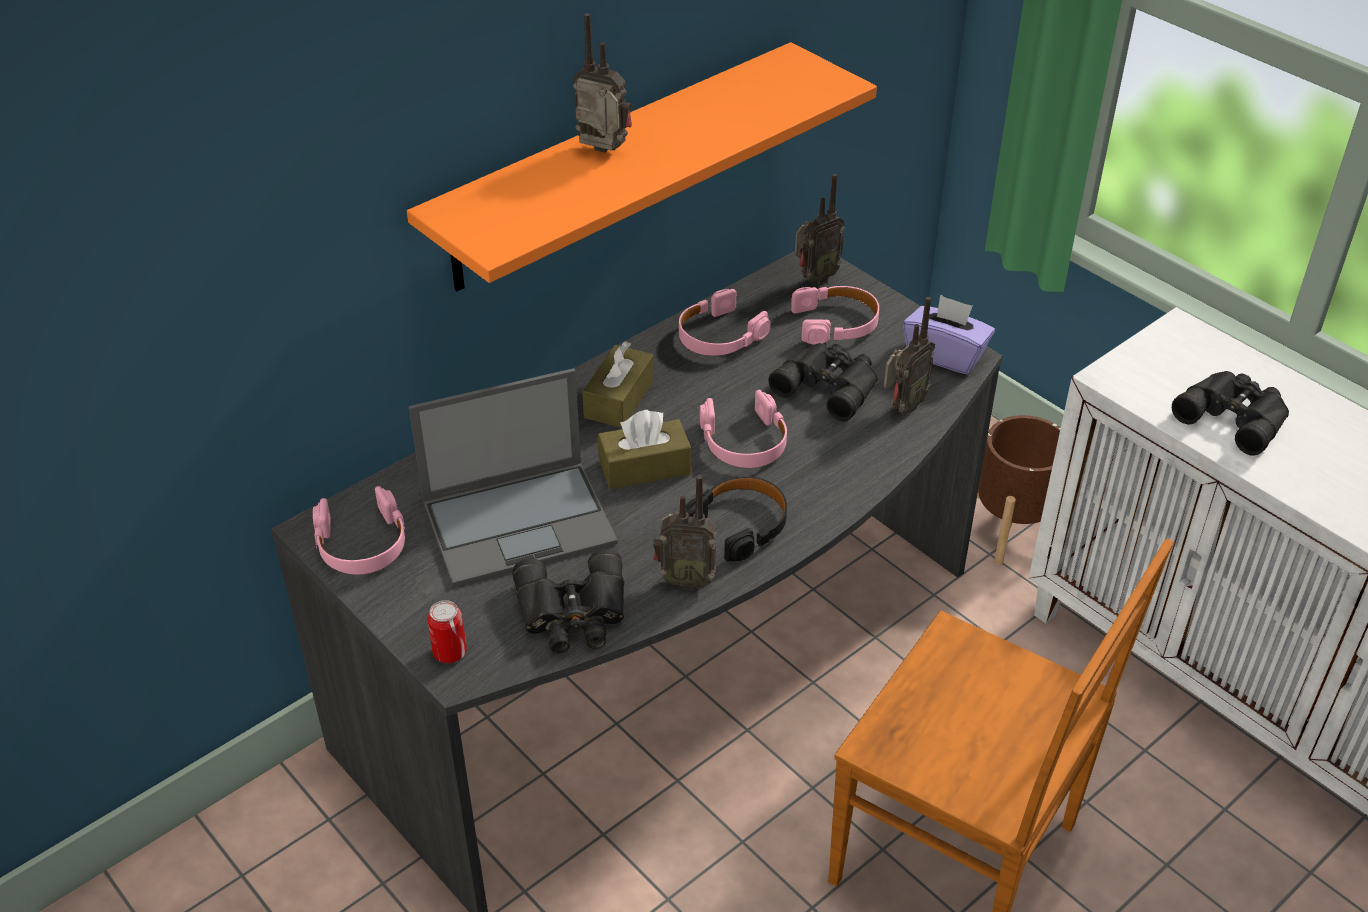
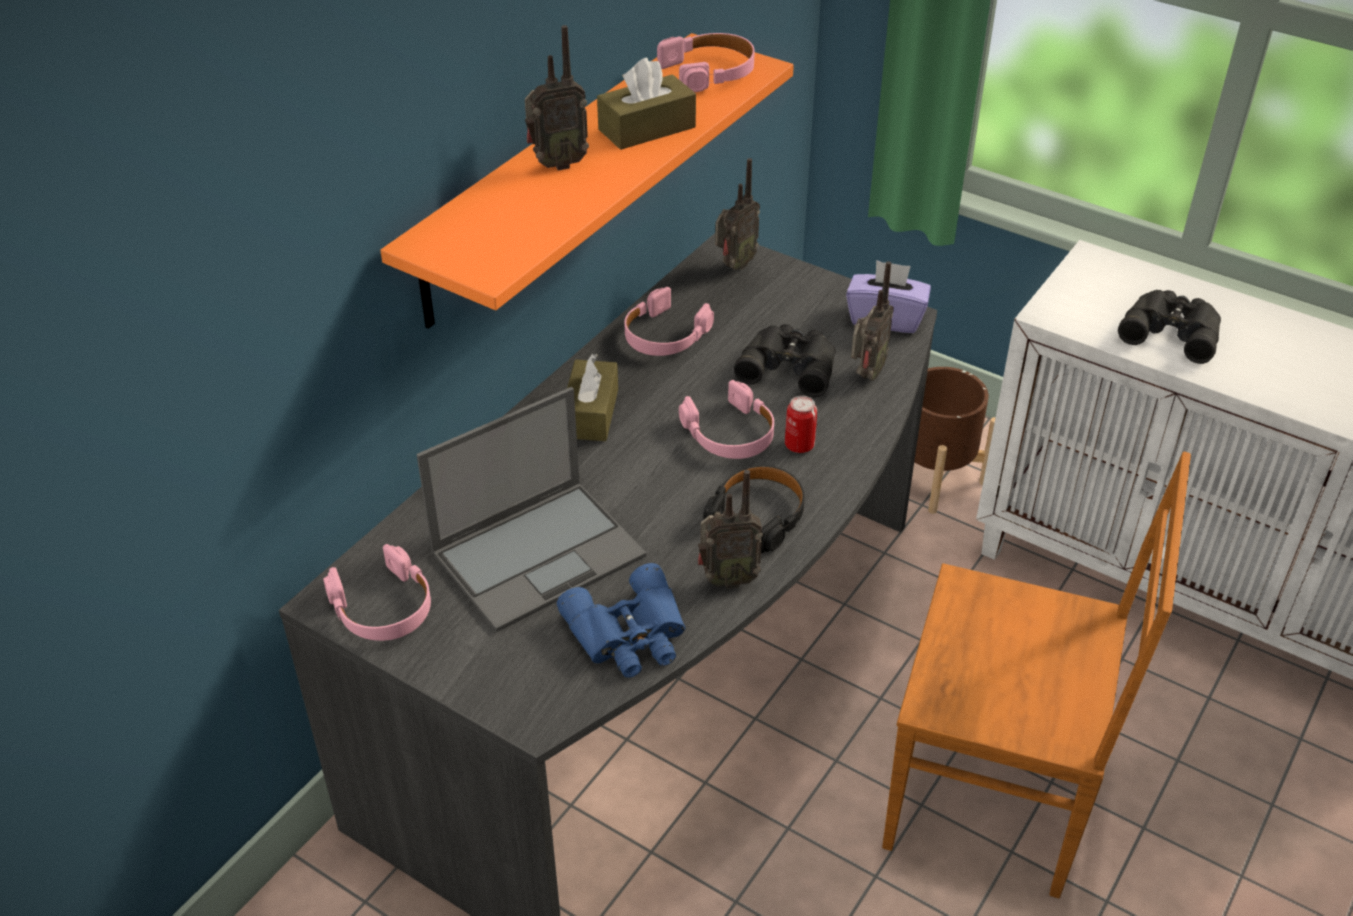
camera: 15 degrees left, 0 degrees up
(450, 652) = (519, 700): can -> can (799, 445)
(573, 613) = (629, 635): black binoculars -> blue binoculars
(602, 153) = (556, 164): radio -> radio turned 150 degrees clockwise
(644, 467) = (643, 476): brown tissue box -> brown tissue box (647, 128)
(836, 323) = (772, 305): pink headphones -> pink headphones (709, 72)

